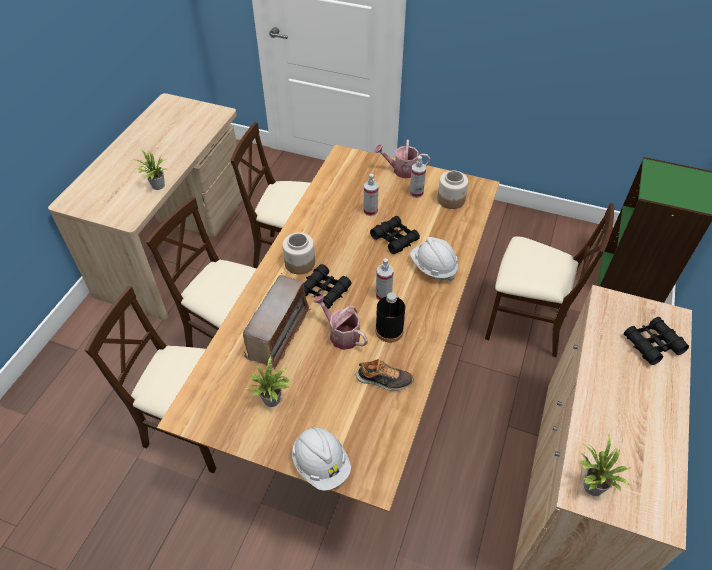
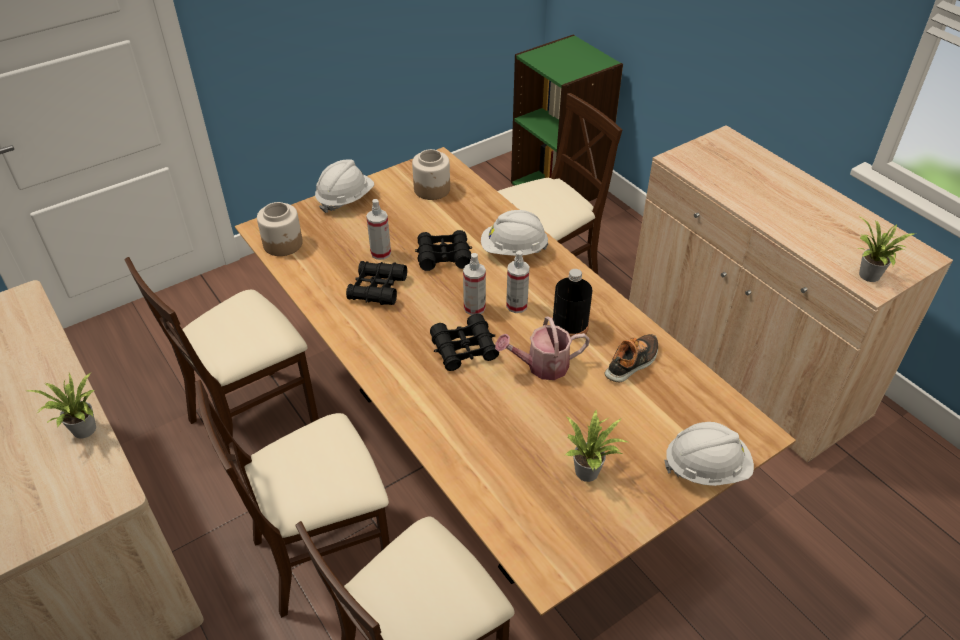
camera: 55 degrees left, 5 degrees down
(279, 333) = (492, 420): radio -> none
(300, 263) = (400, 349): jar -> jar (283, 244)
(401, 170) = (345, 199): watering can -> white hard hat
(416, 193) = (393, 207): spray bottle -> spray bottle (474, 308)
(652, 344) = (746, 164): black binoculars -> black binoculars (377, 289)

